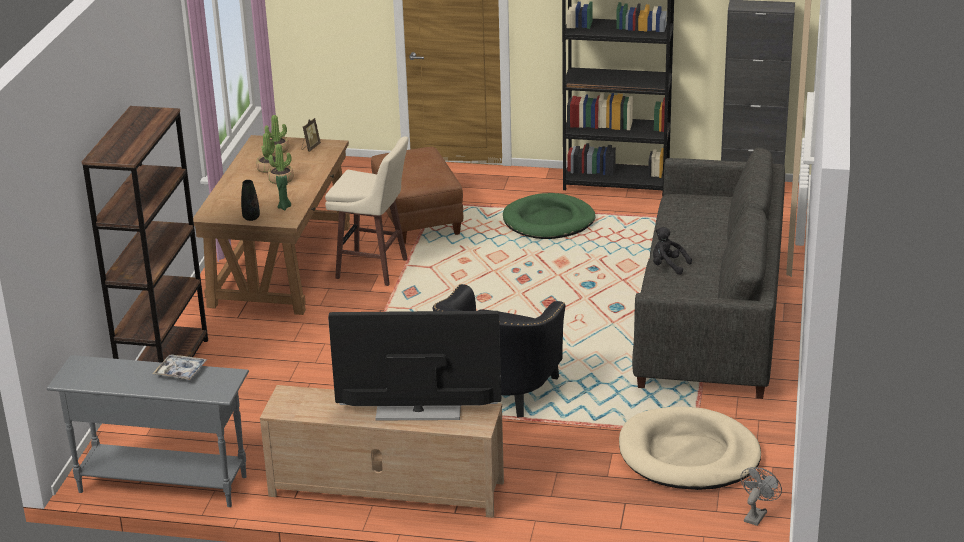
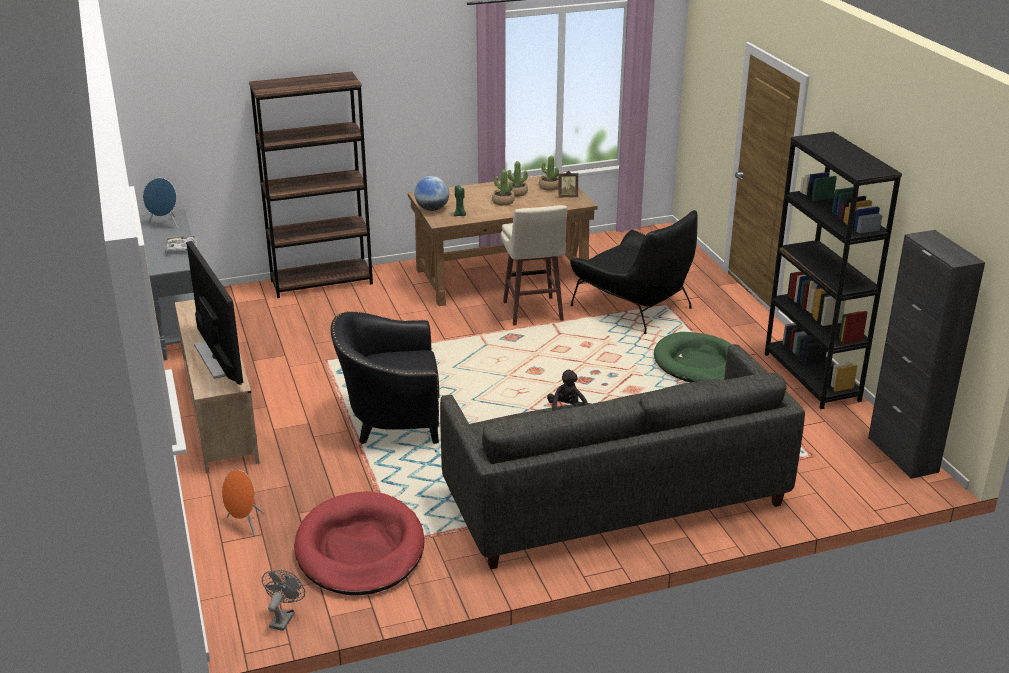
camera: 60 degrees right, 0 degrees up
(101, 373) = (165, 224): none -> blue speaker
(251, 218) = (432, 209): black vase -> globe
(419, 219) = (632, 306): brown ottoman -> black armchair
(601, 510) = (244, 524): none -> orange speaker
(688, 455) = (360, 549): beige dog bed -> red dog bed
(756, 514) = (283, 617): grey fan -> grey fan turned 75 degrees counterclockwise

